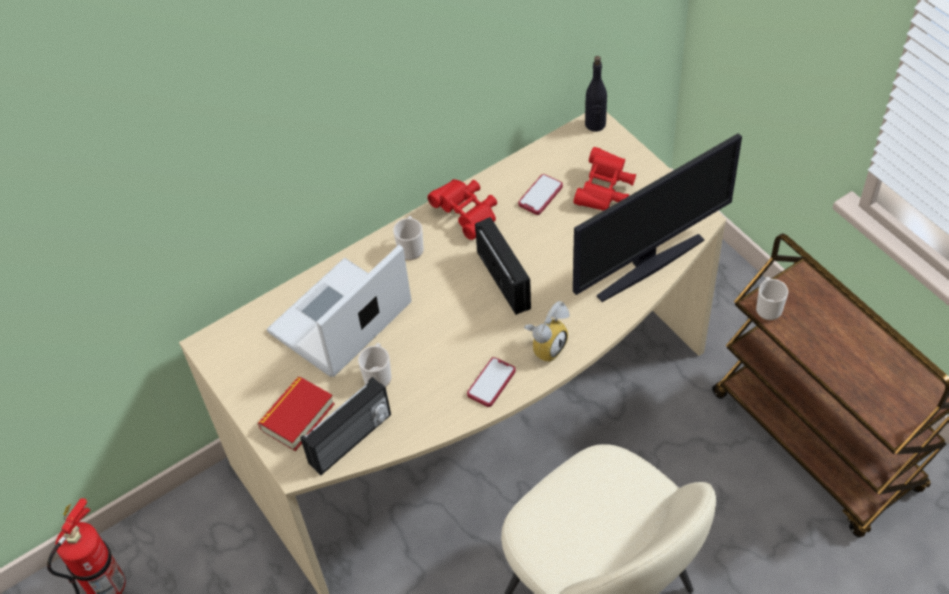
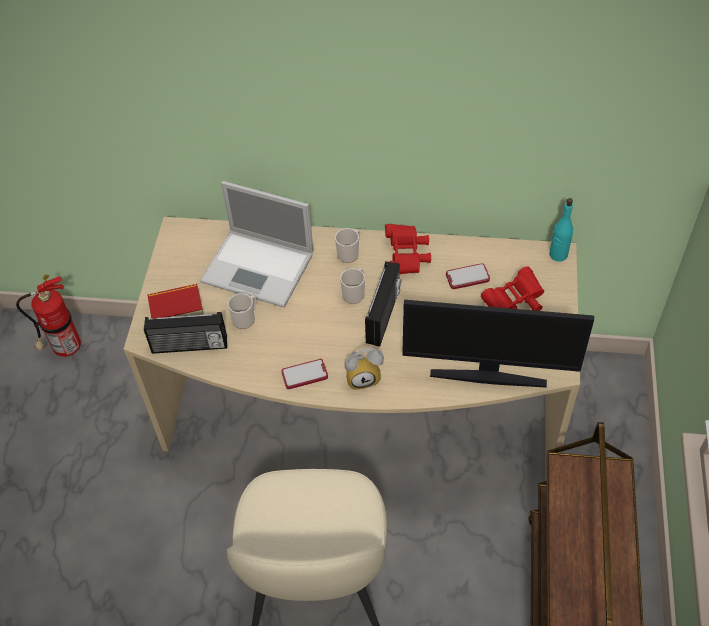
camera: 40 degrees right, 0 degrees up
(338, 320) = (260, 268): laptop -> laptop turned 150 degrees counterclockwise
(595, 124) = (558, 255): black bottle -> turquoise bottle
(768, 307) = (566, 473): mug -> mug (354, 293)

